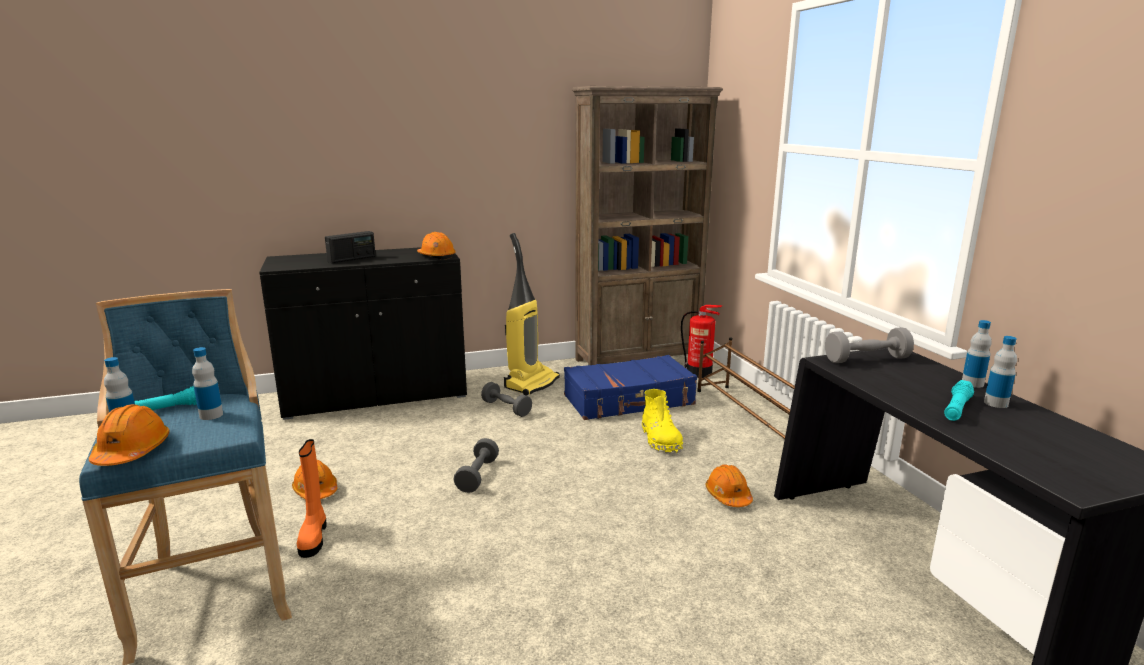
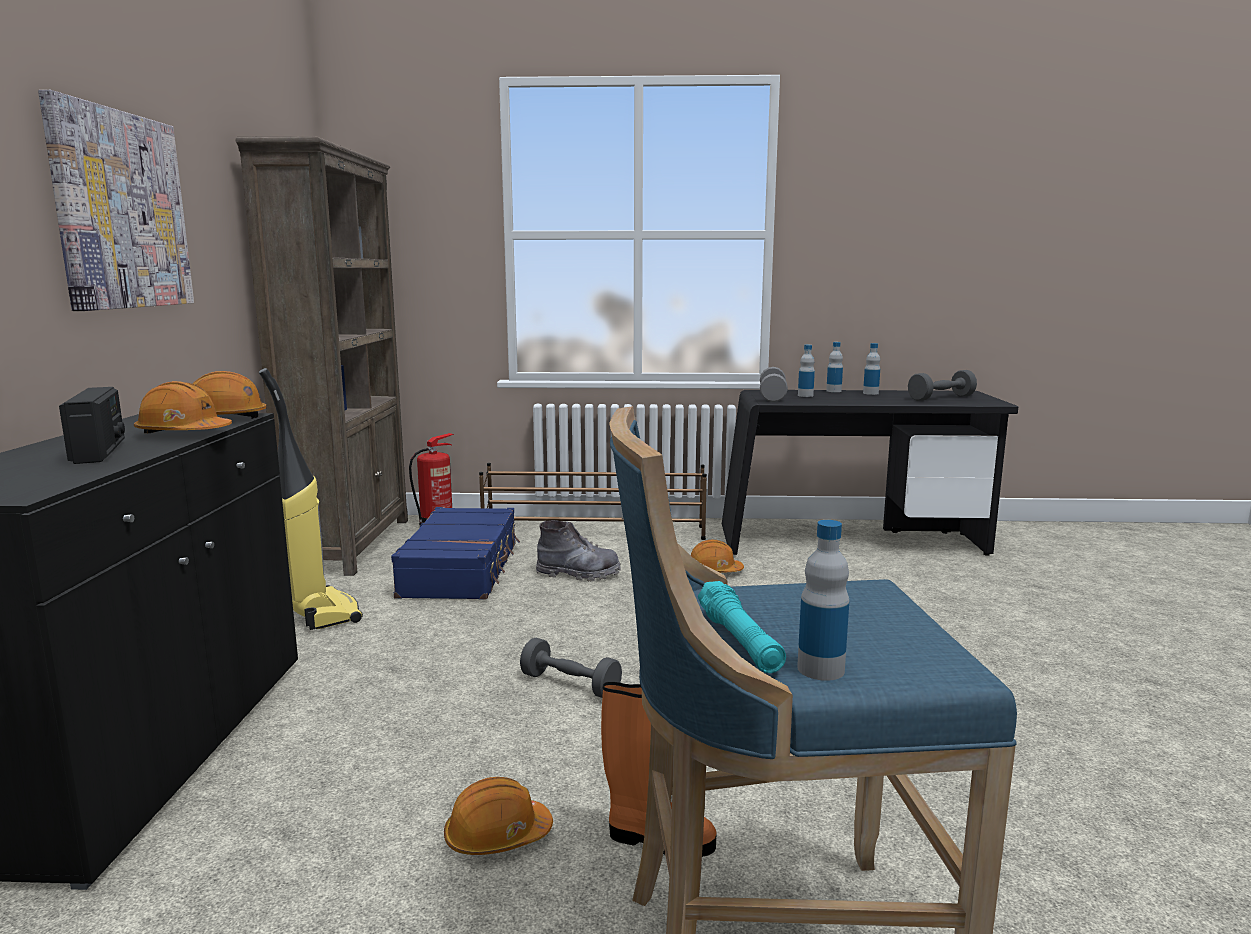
camera: 70 degrees left, 5 degrees down
(132, 451) = (932, 653): orange hard hat -> orange hard hat (183, 433)
(211, 415) = (785, 606): bottle -> bottle (805, 395)
(456, 143) = (120, 210): none -> picture
(506, 408) = (382, 640): grey dumbbell -> grey dumbbell (941, 398)
(660, 440) = (578, 574): yellow boot -> grey boot
(957, 408) = (877, 398): turquoise flashlight -> none

